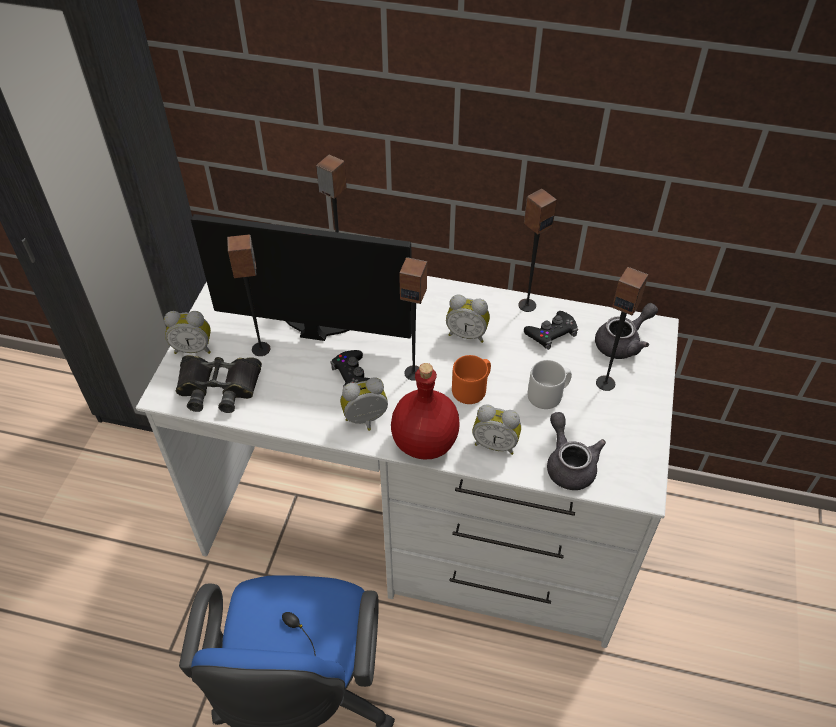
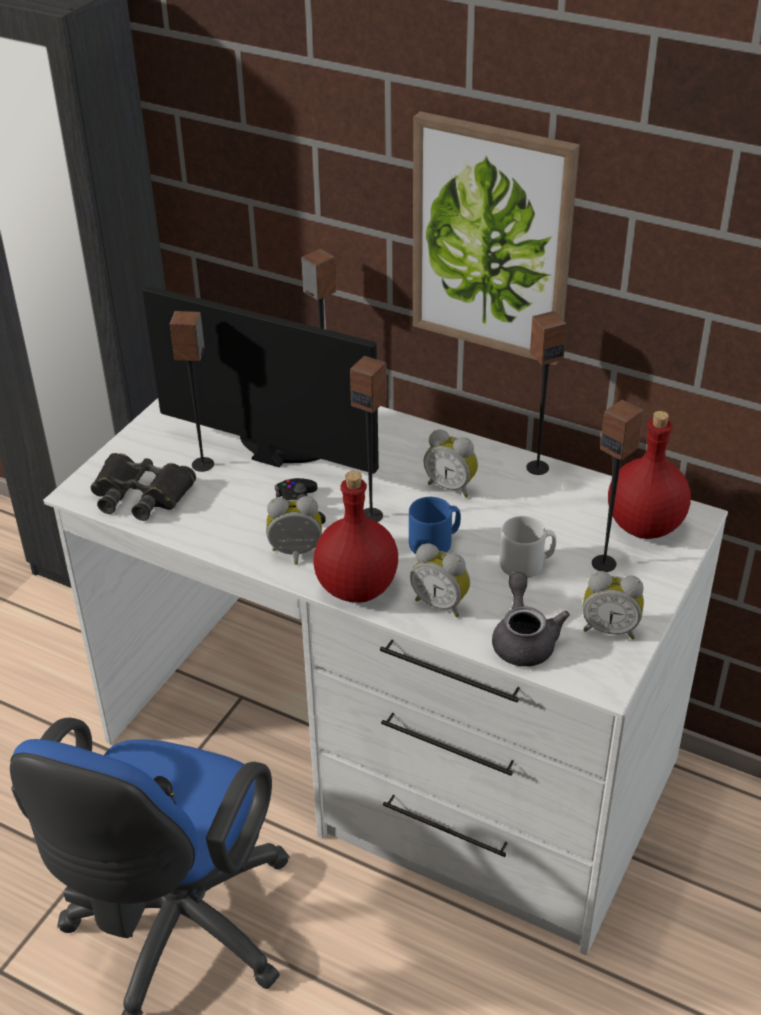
camera: 15 degrees right, 10 degrees down
(193, 348) = (128, 452): alarm clock -> alarm clock (609, 628)
(472, 389) = (435, 543): orange mug -> blue mug
(483, 134) = (492, 238): none -> picture
(551, 333) = (556, 501): black game controller -> none
(623, 342) = (644, 525): grey teapot -> red bottle

